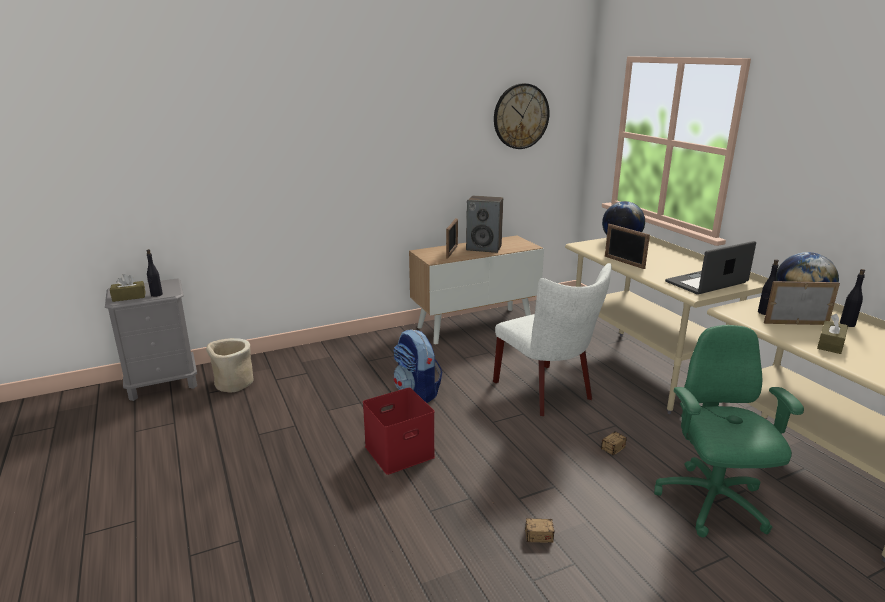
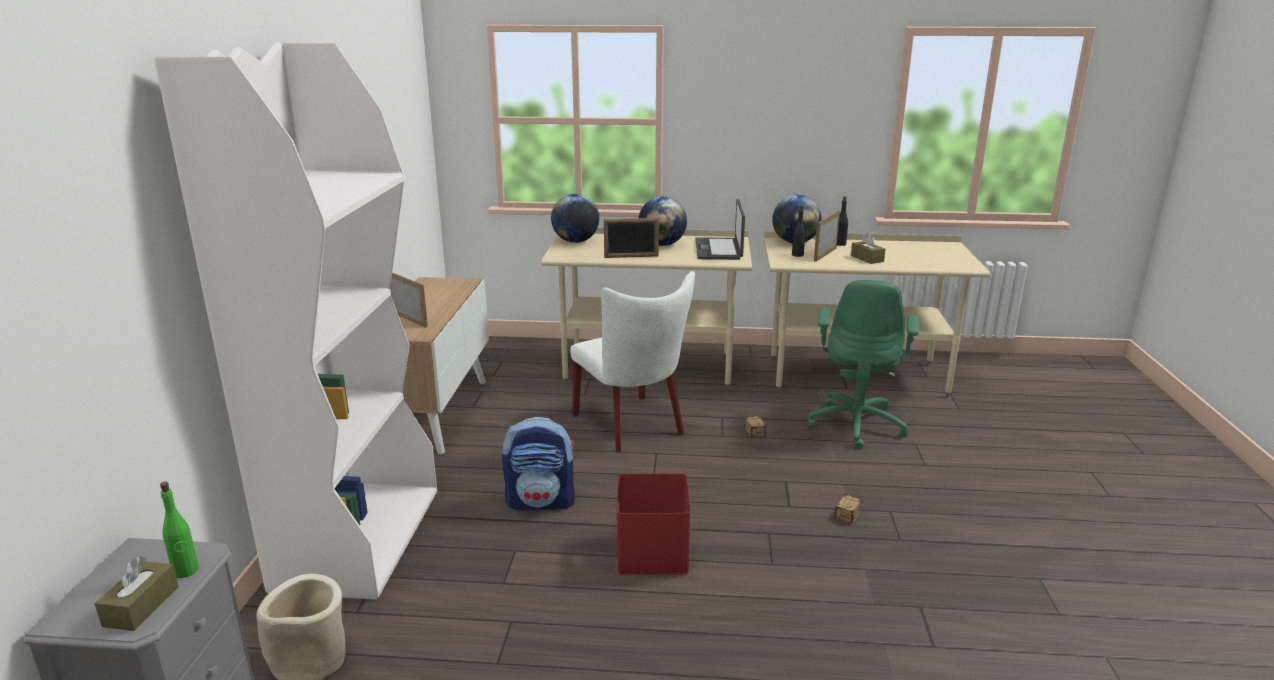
camera: 60 degrees left, 0 degrees up
(156, 295) = (186, 571): black bottle -> green bottle
(335, 355) = (359, 537): none -> white bookcase
(484, 248) = (429, 301): speaker -> none
(521, 116) = (393, 113): wall clock -> none
(547, 392) = (633, 426): white chair -> white chair turned 60 degrees clockwise
(673, 264) = (662, 245): none -> globe
(712, 504) = (857, 424): green office chair -> green office chair turned 105 degrees counterclockwise

